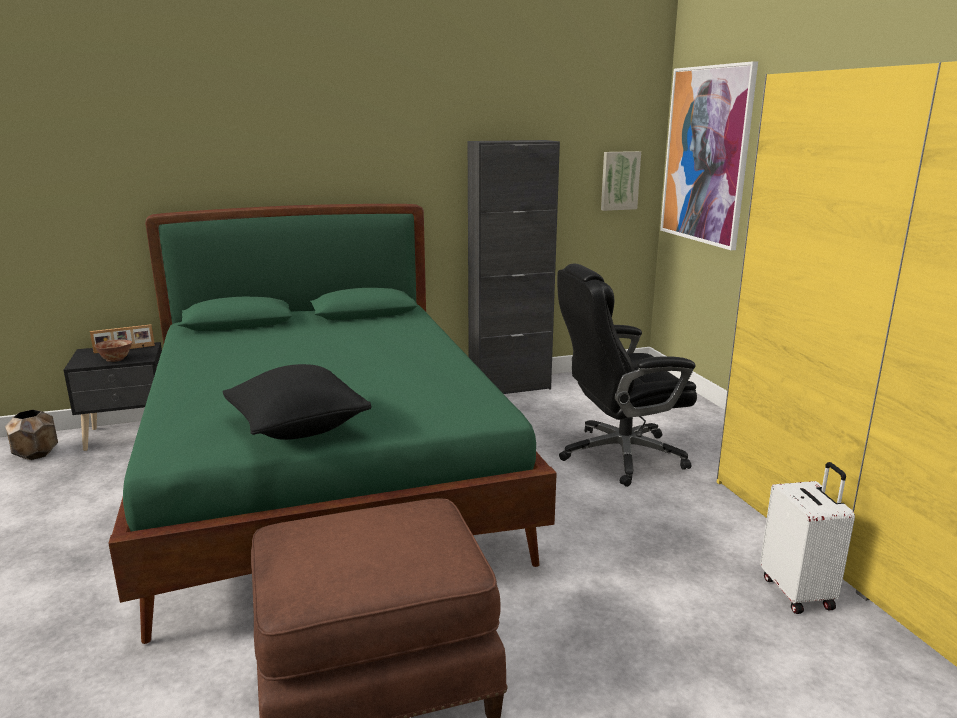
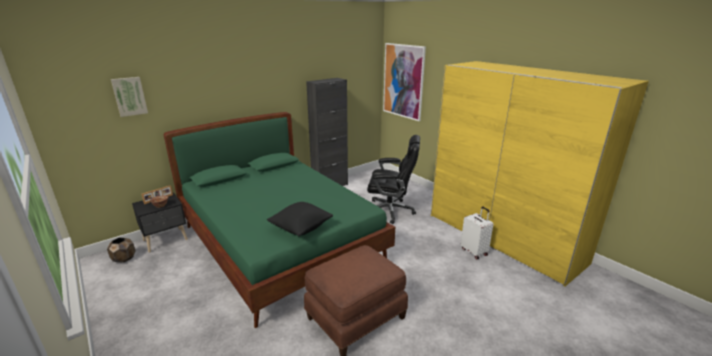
camera: 20 degrees left, 5 degrees up
(619, 180) = (366, 91): picture -> picture (129, 96)
(619, 455) = (391, 211): black office chair -> black office chair turned 135 degrees counterclockwise

